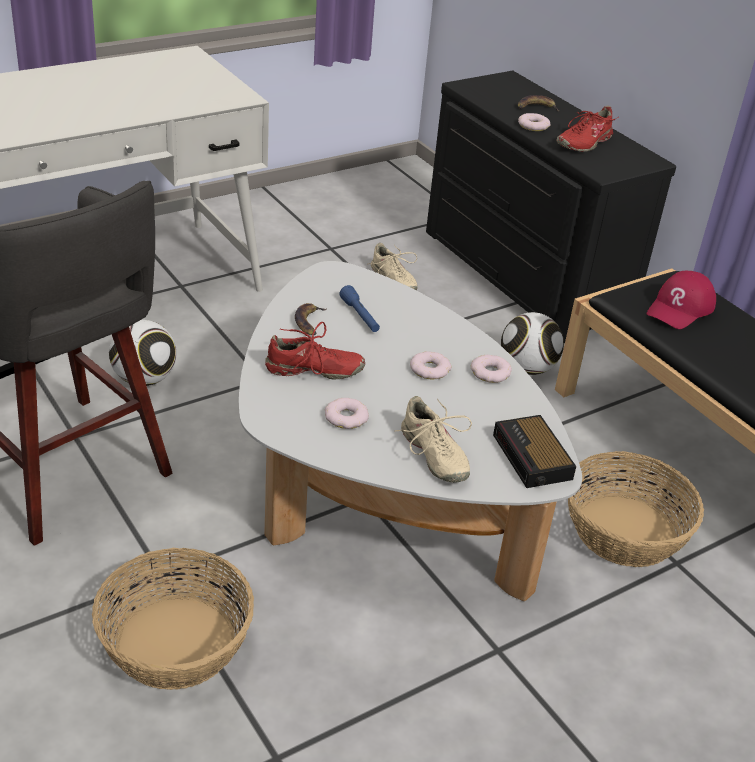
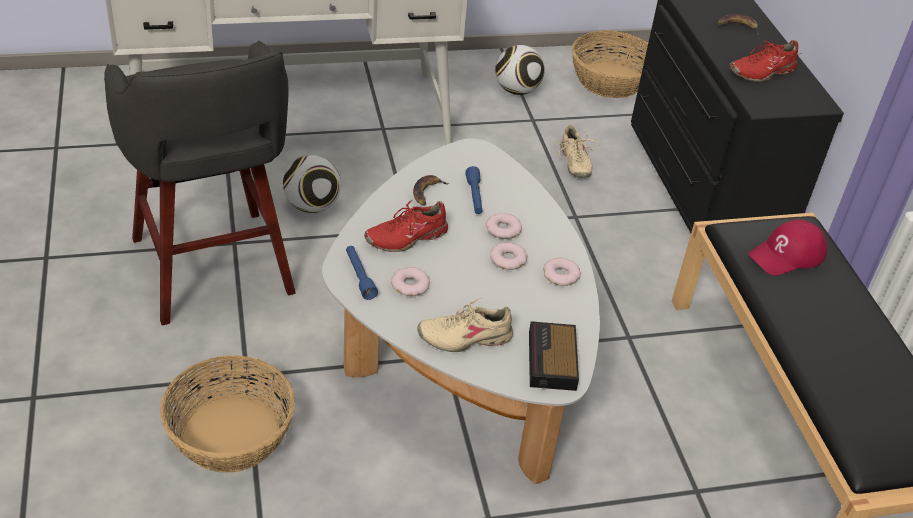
camera: 20 degrees right, 5 degrees up
(288, 421) = (359, 276): none -> blue flashlight
(314, 371) = (406, 237): red shoe -> red shoe turned 135 degrees clockwise
(433, 455) = (465, 337): beige shoe -> beige shoe turned 90 degrees clockwise
(527, 368) = (656, 274): football -> football (517, 90)
(533, 126) = (721, 45): donut -> donut (503, 229)
(625, 531) = (664, 449): basket -> basket (610, 80)

